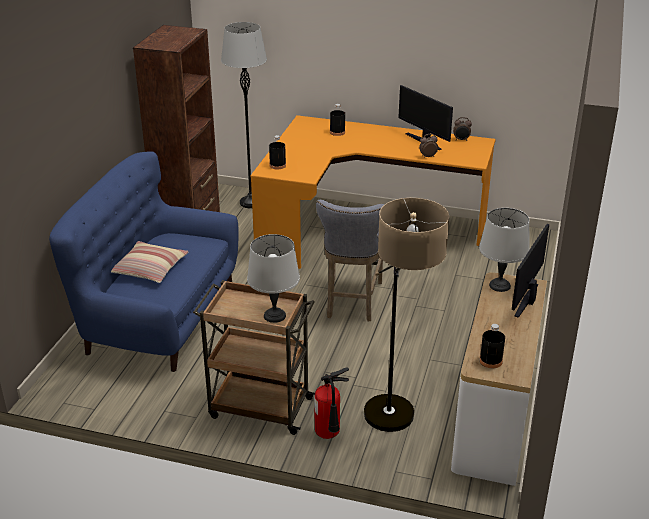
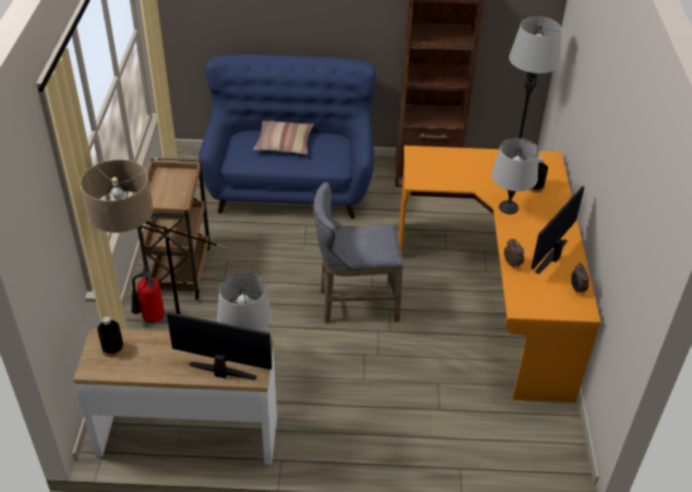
camera: 75 degrees right, 10 degrees up
(275, 315) = (162, 202): grey table lamp -> grey table lamp (509, 208)
(277, 165) = (432, 158): black bottle -> none

